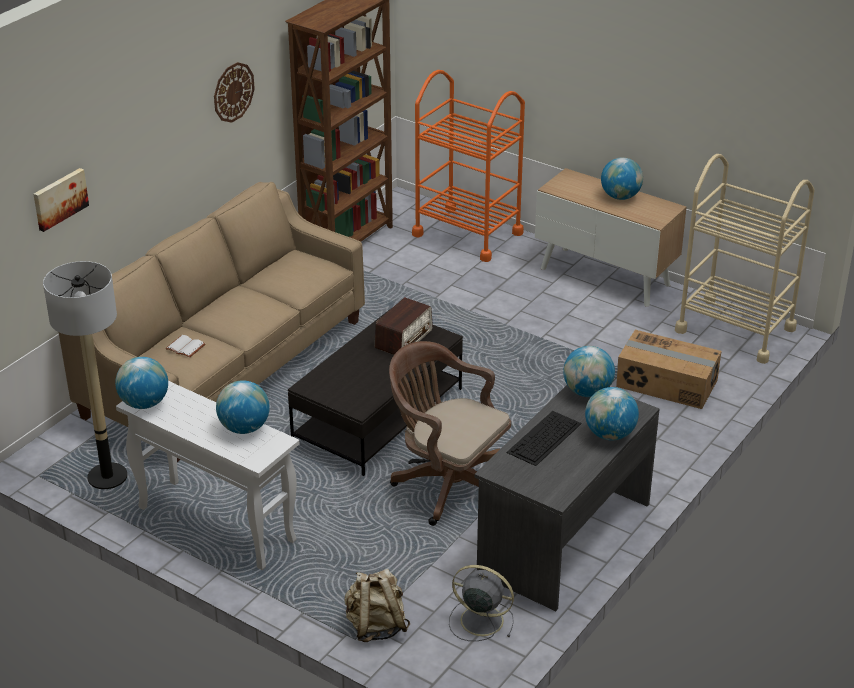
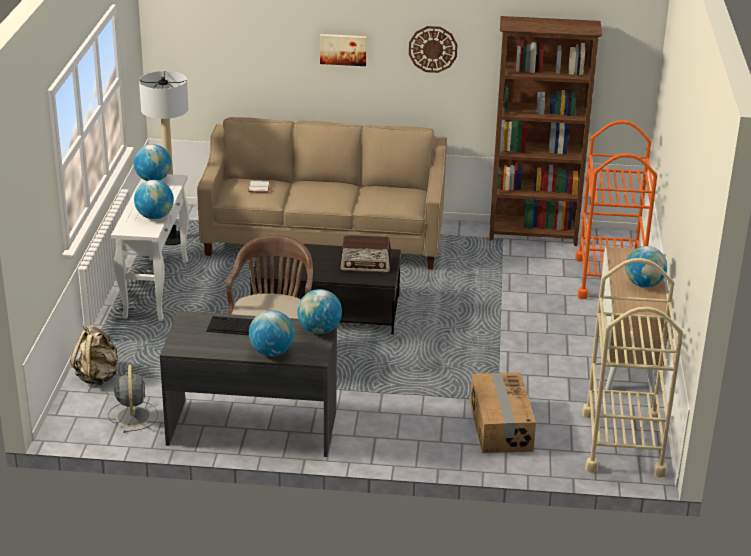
camera: 60 degrees right, 5 degrees down
(59, 198) = (239, 46): picture -> picture (343, 49)

